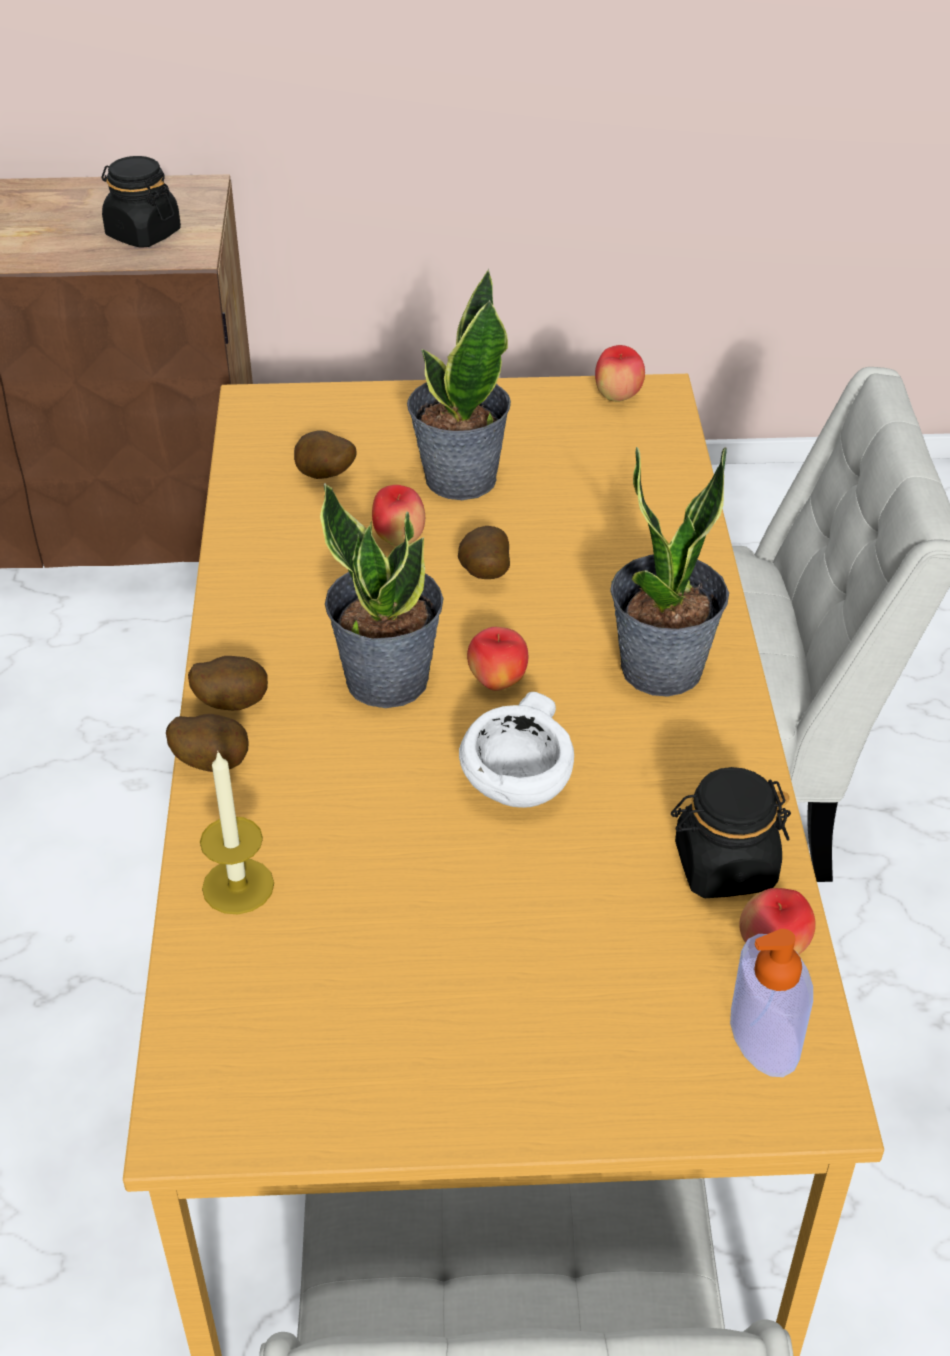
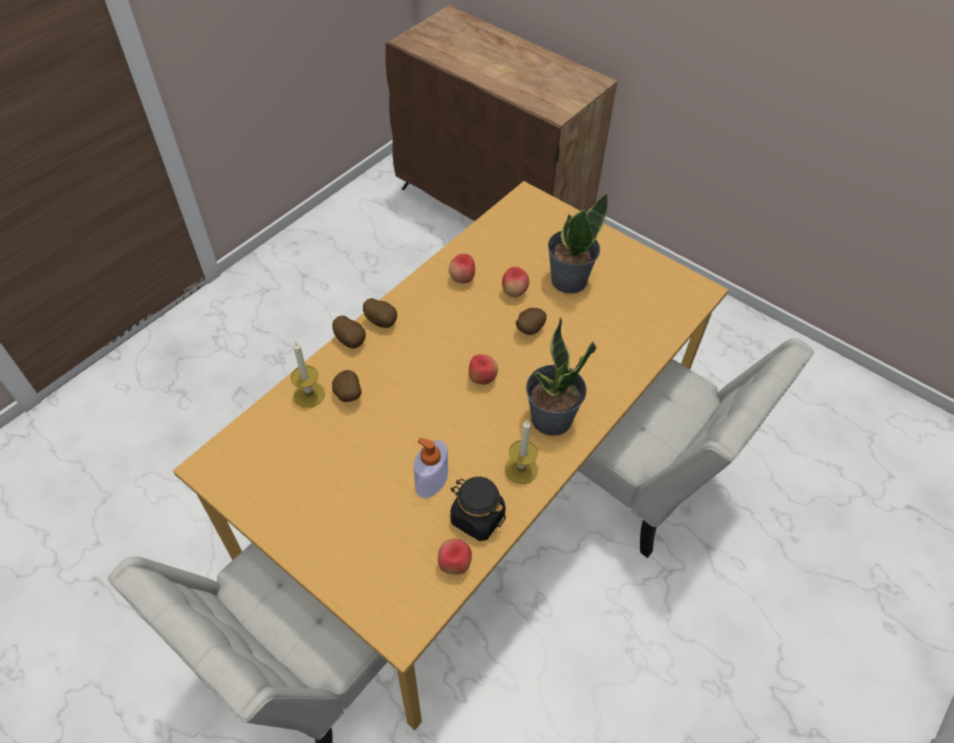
camera: 40 degrees right, 10 degrees up
(143, 234) = (550, 94): black jar -> none
(325, 477) = (517, 247): potato -> potato (347, 396)
(387, 678) = (444, 349): potted plant -> none
(518, 785) = (441, 427): white bowl -> none
(618, 397) = (680, 282): apple -> apple (462, 279)
(703, 761) = (521, 469): none -> candle
(764, 1036) = (412, 593): soap dispenser -> soap dispenser (431, 480)

